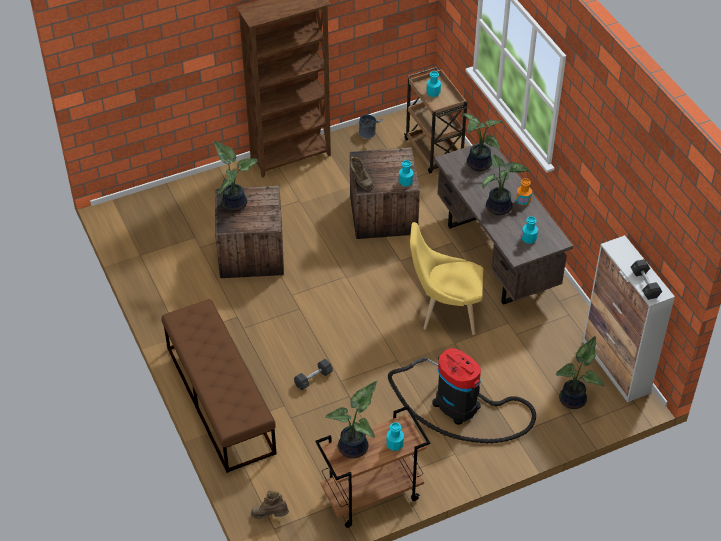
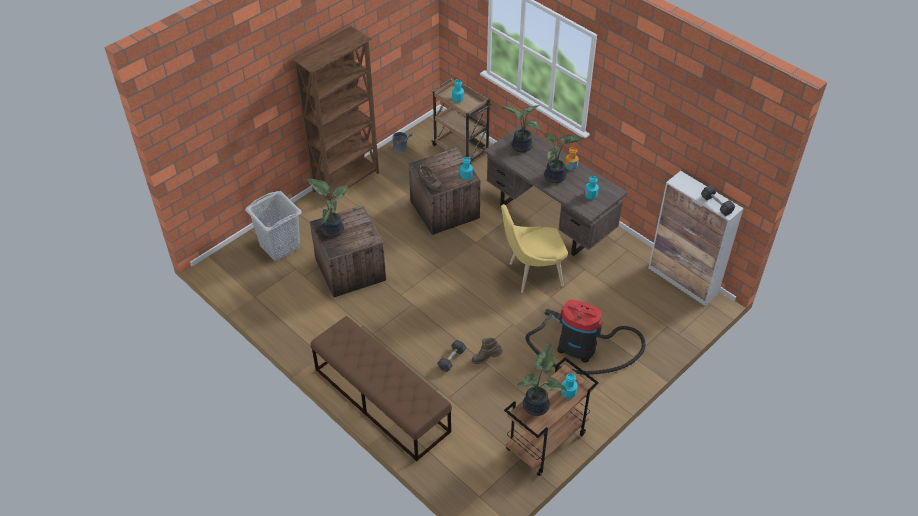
camera: 20 degrees left, 0 degrees up
(189, 209) = (280, 246): none -> grey laundry basket
(270, 515) = (470, 486): brown boot -> brown boot (486, 359)
(574, 399) = (665, 315): potted plant -> none

